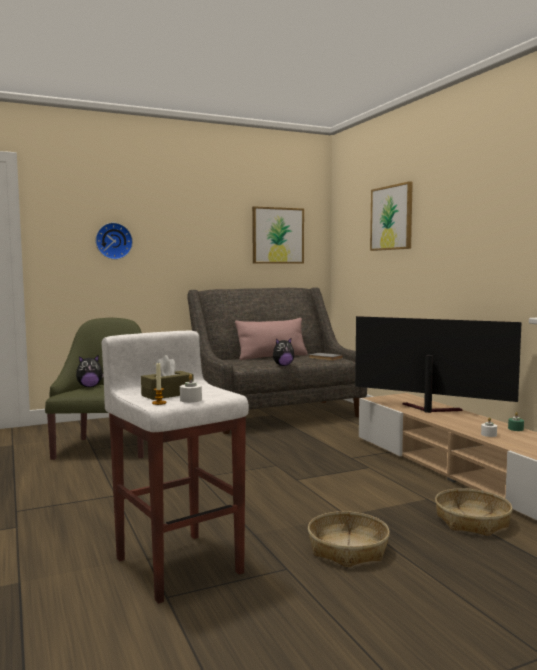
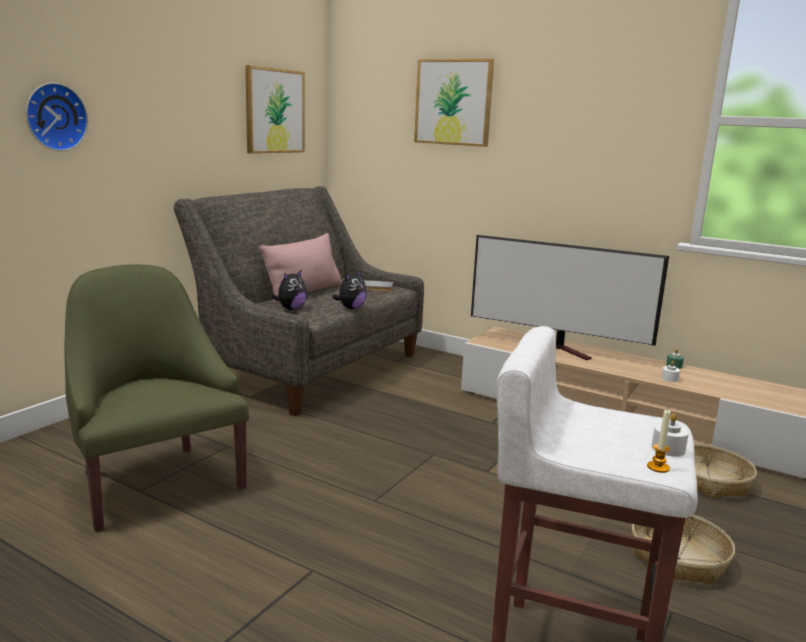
camera: 35 degrees left, 10 degrees up
(89, 386) = (132, 392): plush toy -> plush toy (291, 309)
(167, 394) = (609, 442): brown tissue box -> none
(427, 409) = (559, 351): television -> television turned 150 degrees counterclockwise

